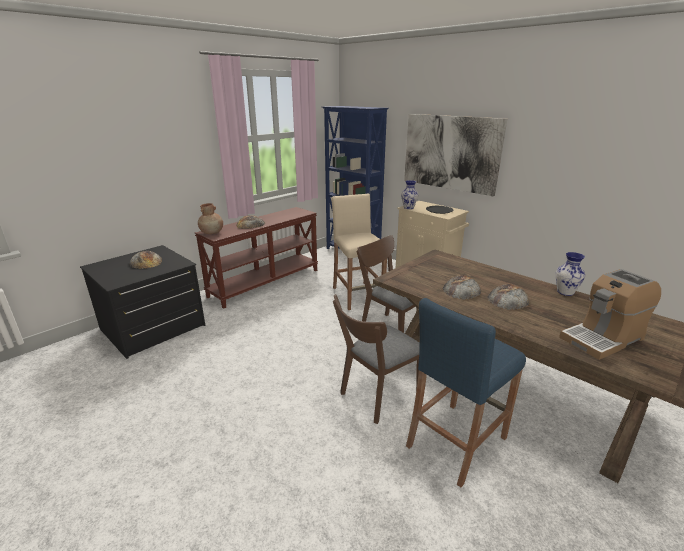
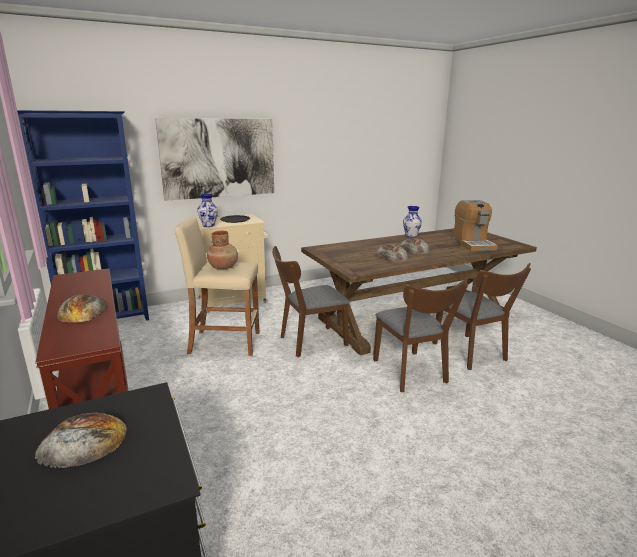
camera: 70 degrees left, 5 degrees down
(212, 232) = (70, 344): brown vase -> brown vase (223, 267)
(456, 441) = (472, 354): blue stool -> brown chair

